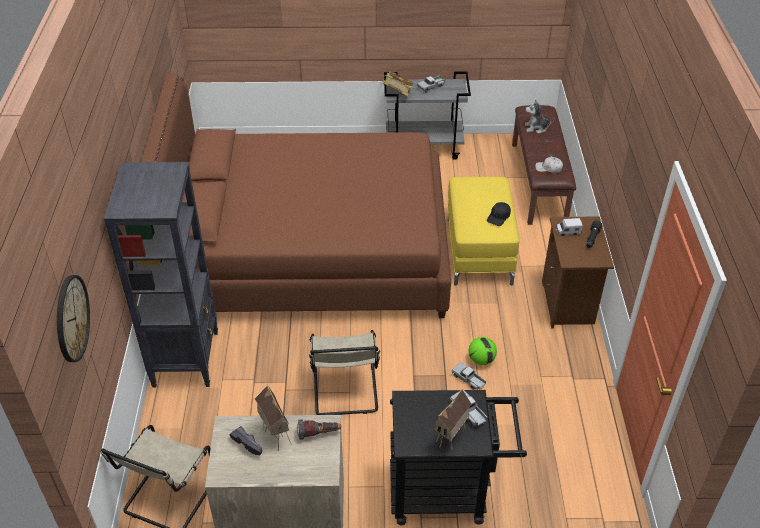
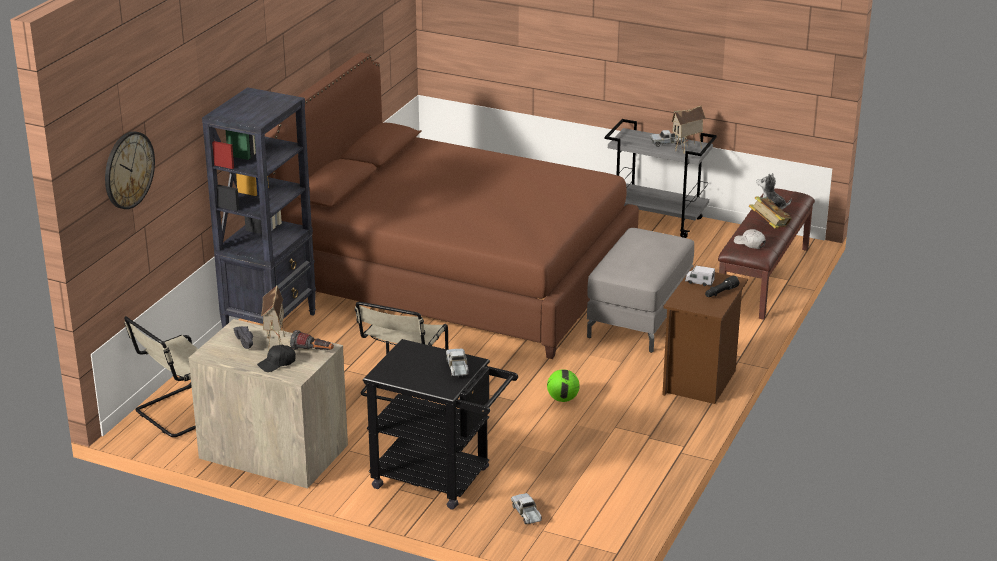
camera: 25 degrees right, 15 degrees down
(397, 93) = (624, 141): book -> book (769, 226)
(451, 438) = (425, 380): toy house -> toy house (687, 149)
(468, 379) = (535, 409): toy truck -> toy truck (527, 514)
(478, 250) = (639, 317): yellow ottoman -> grey ottoman
(498, 217) = (649, 266): black cap -> black cap (277, 363)

